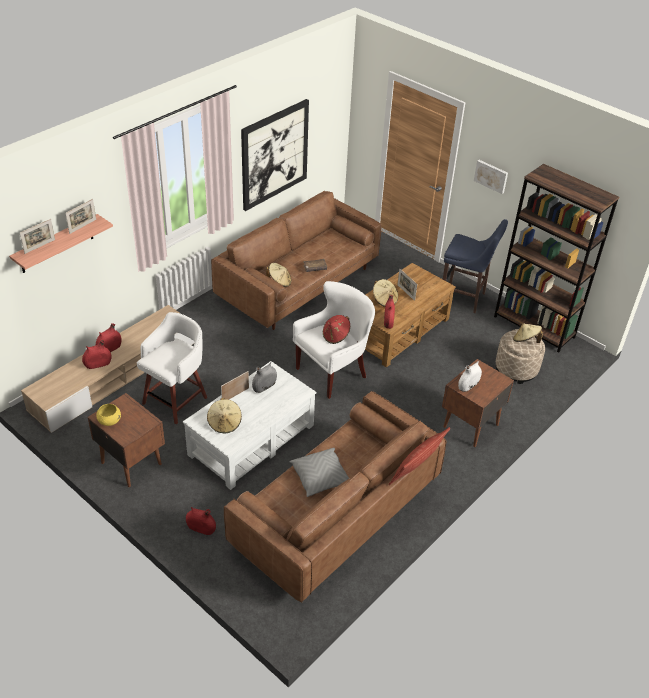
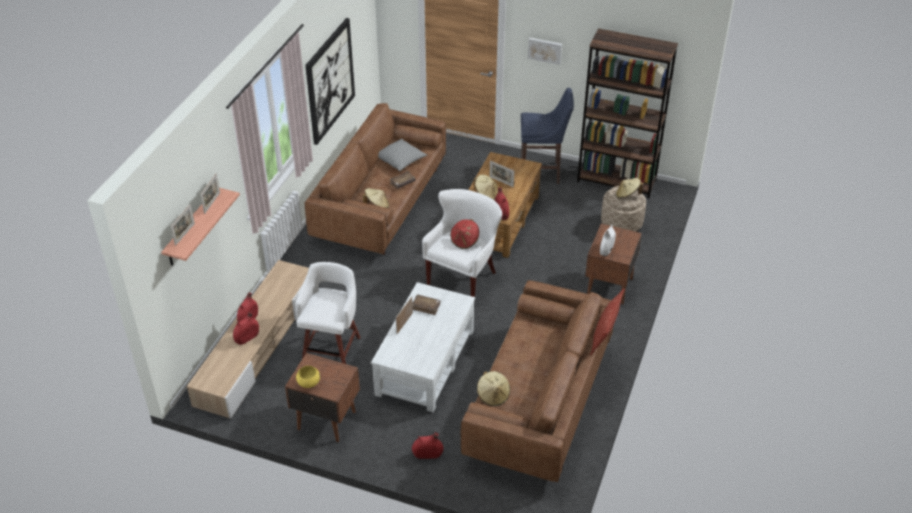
camera: 20 degrees left, 0 degrees up
(224, 423) = (410, 351): beige hat -> beige hat (493, 395)
(264, 386) = (426, 307): grey vase -> brown book
(320, 478) = (522, 371): grey pillow -> grey pillow (401, 160)

